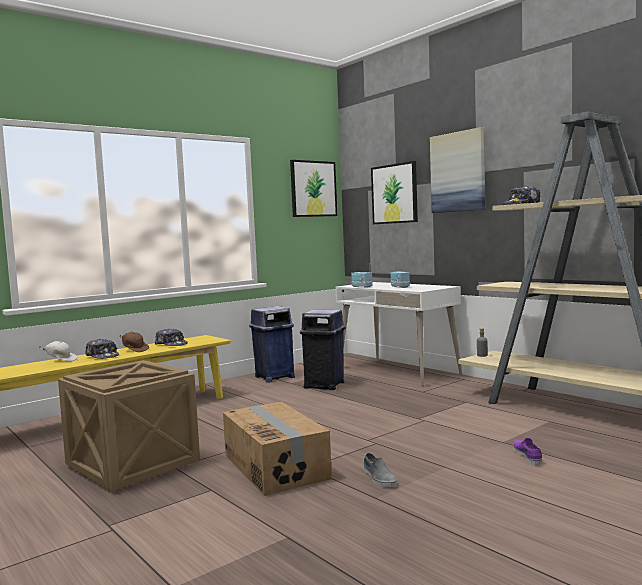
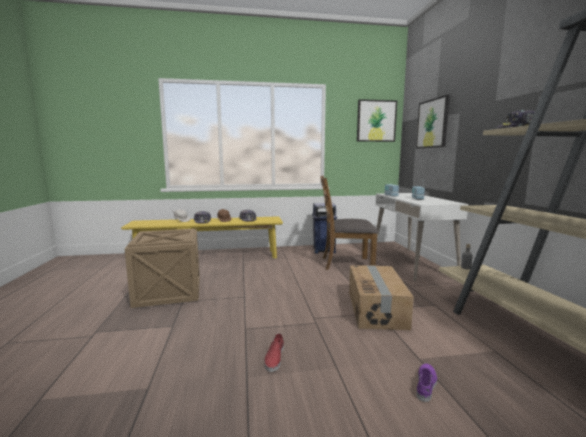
camera: 30 degrees right, 5 degrees up
(276, 466) = (229, 320): cardboard box -> cardboard box (376, 309)
(325, 385) = (346, 263): blue trash can -> brown chair
(379, 478) = (274, 358): grey shoe -> red shoe
(458, 172) = (480, 101): picture -> none

